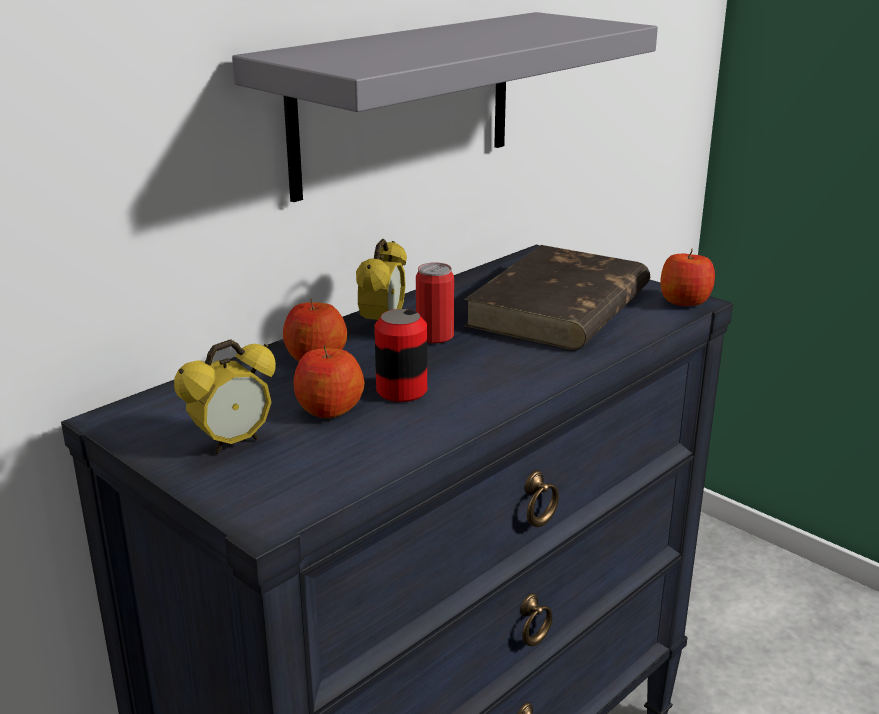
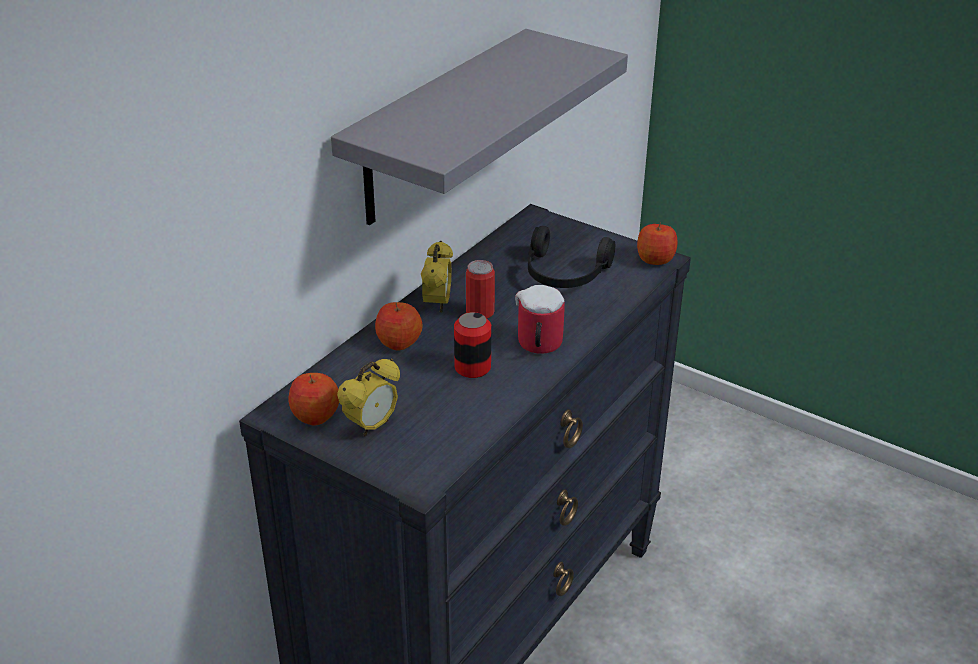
camera: 10 degrees left, 10 degrees up
(329, 409) = (427, 389): apple -> apple (315, 415)
(499, 374) = (537, 345): none -> mug
(559, 307) = (564, 274): brown book -> black headphones

